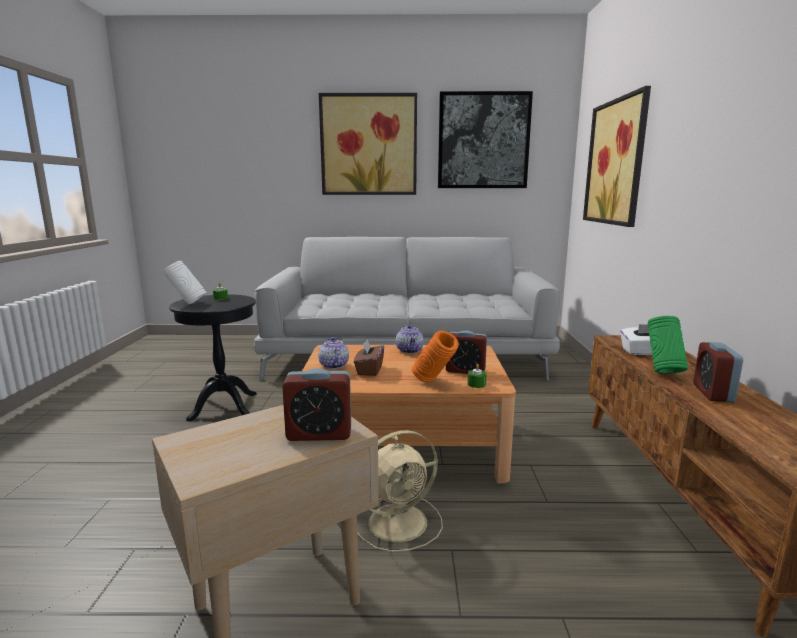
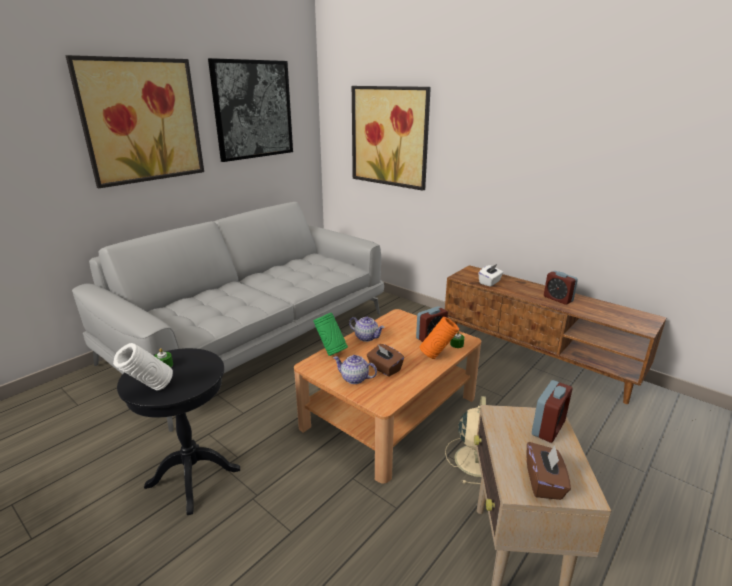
camera: 50 degrees left, 10 degrees up
(204, 451) = (544, 482): none -> brown tissue box
(663, 372) = (521, 293): green vase -> green vase (331, 352)

